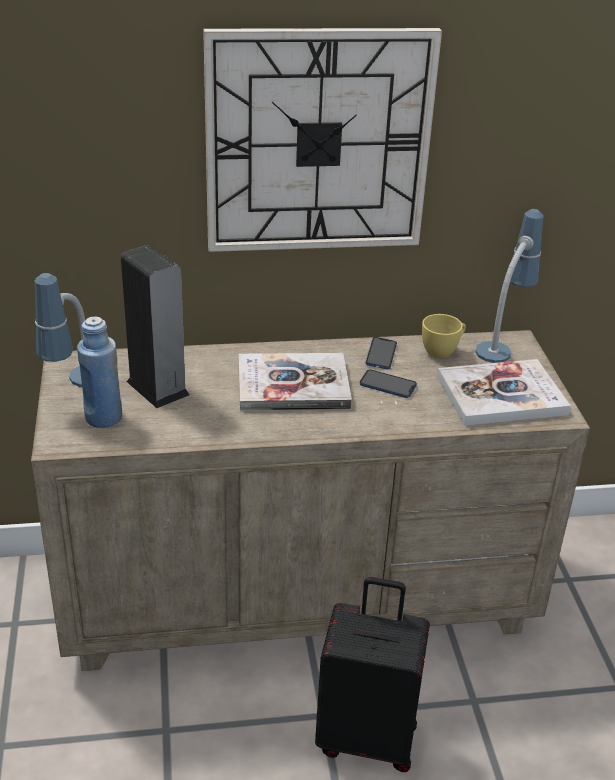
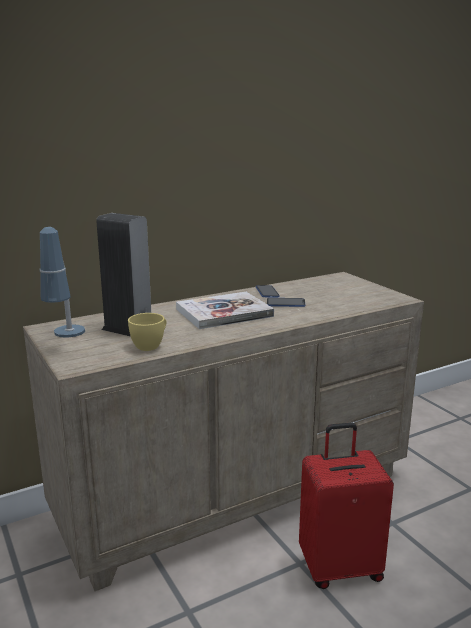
camera: 20 degrees left, 15 degrees down
(103, 417) = (99, 349): blue bottle -> none
(318, 142) = (209, 143): wall clock -> none
(367, 737) = (340, 567): black suitcase -> red suitcase
(442, 351) = (303, 286): yellow cup -> yellow cup (151, 345)
(501, 395) = (359, 297): book -> none
(503, 342) = (334, 277): table lamp -> none

